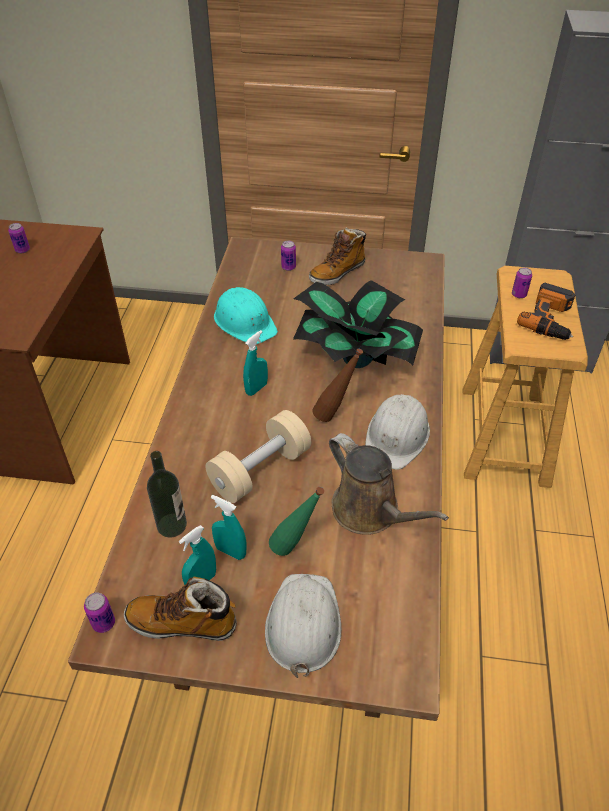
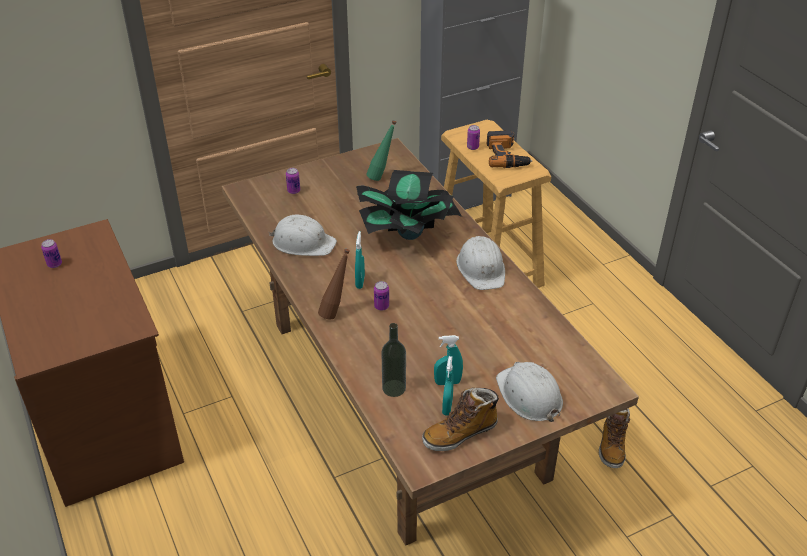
camera: 35 degrees left, 5 degrees down
(103, 623) = (412, 460): can -> can (381, 306)
(245, 322) = (303, 242): turquoise hard hat -> white hard hat
(260, 470) = (416, 329): beige dumbbell -> none
(295, 549) = (485, 360): green bottle -> green bottle (381, 176)
(335, 416) = (431, 274): brown bottle -> brown bottle (336, 312)
(337, 273) = (335, 180): boot -> boot (612, 446)
(370, 511) = (507, 318): brown watering can -> none

